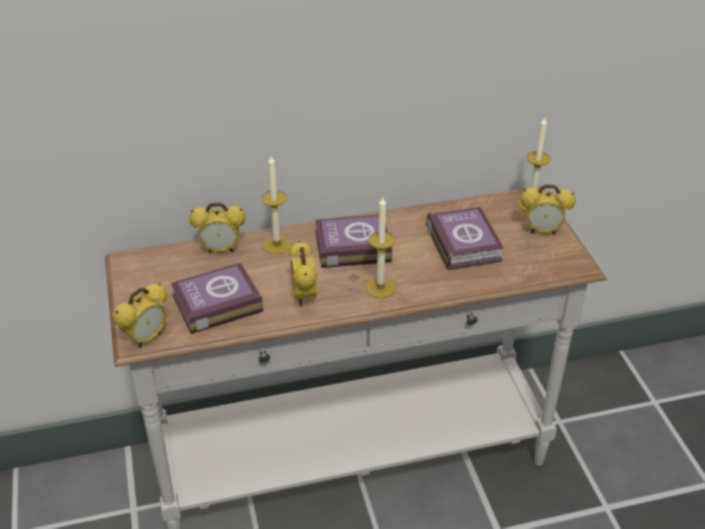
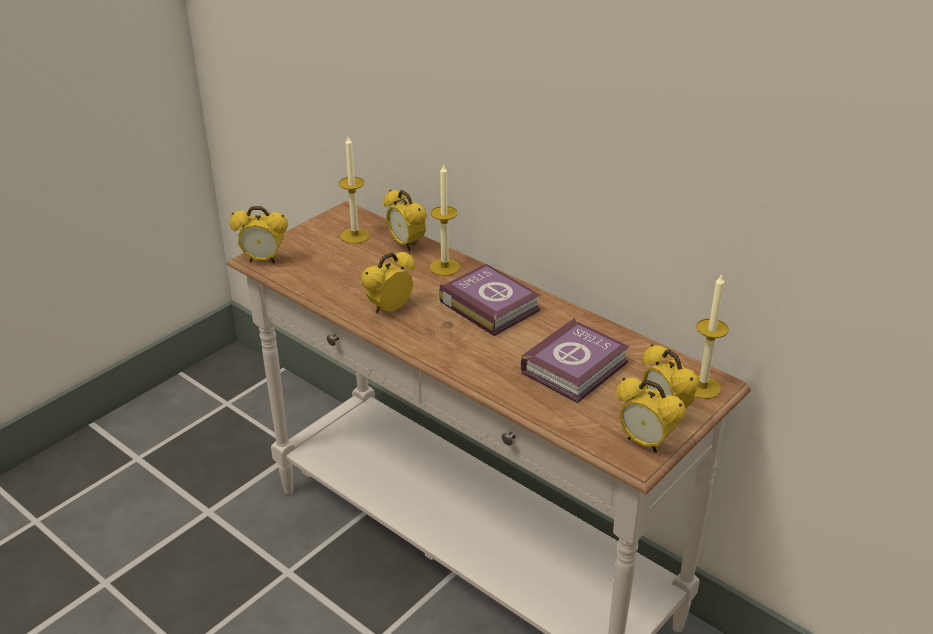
camera: 55 degrees right, 5 degrees down
(215, 303) = (335, 271): book -> none
(380, 288) = (449, 344): candle -> candle (355, 236)
(565, 254) = (645, 442): none -> alarm clock

